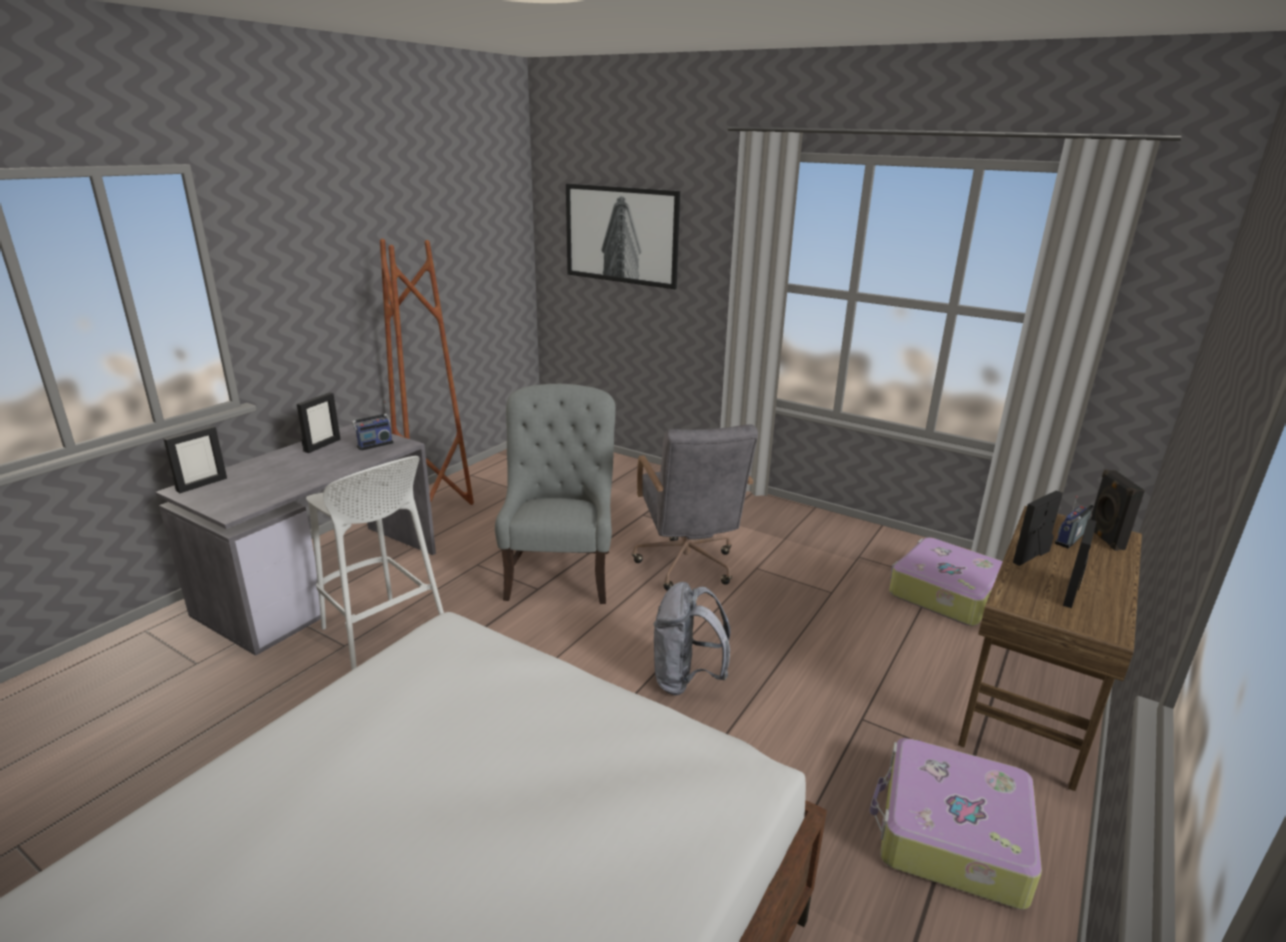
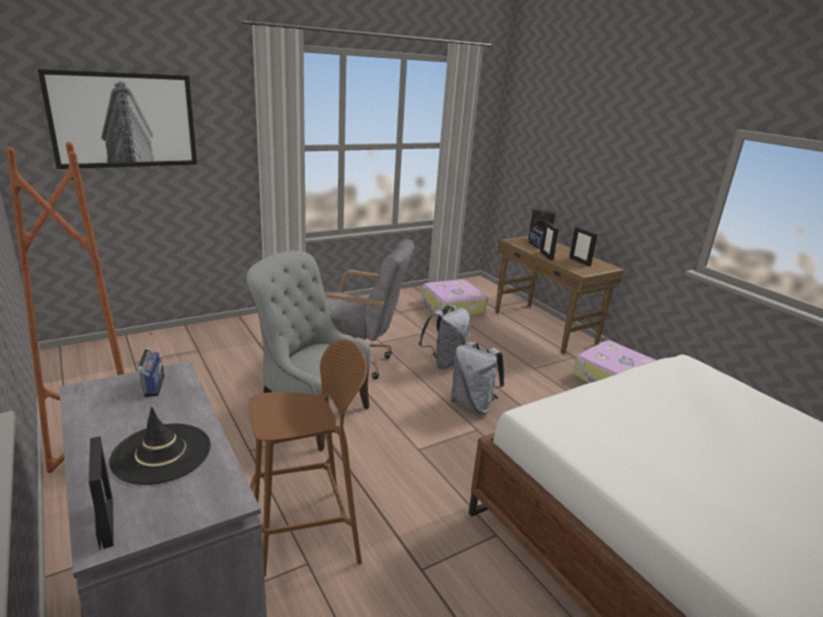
camera: 65 degrees left, 0 degrees up
(283, 475) = (161, 453): none -> black hat
(322, 445) = (103, 417): picture frame -> none
(381, 633) = (307, 533): white stool -> brown stool
(771, 628) = (445, 361): none -> grey backpack

